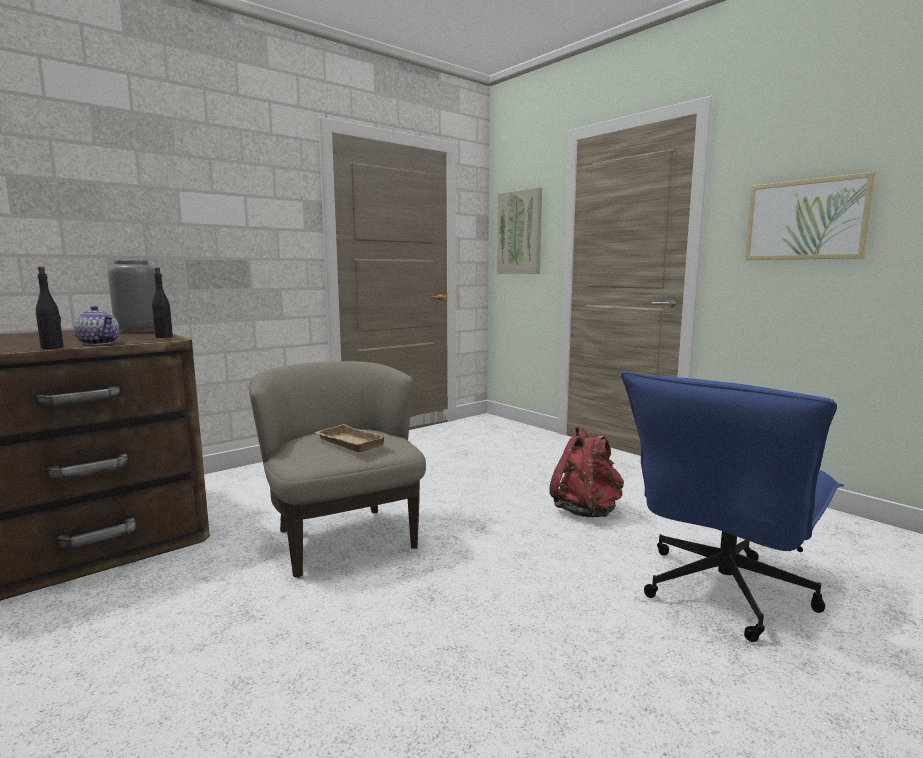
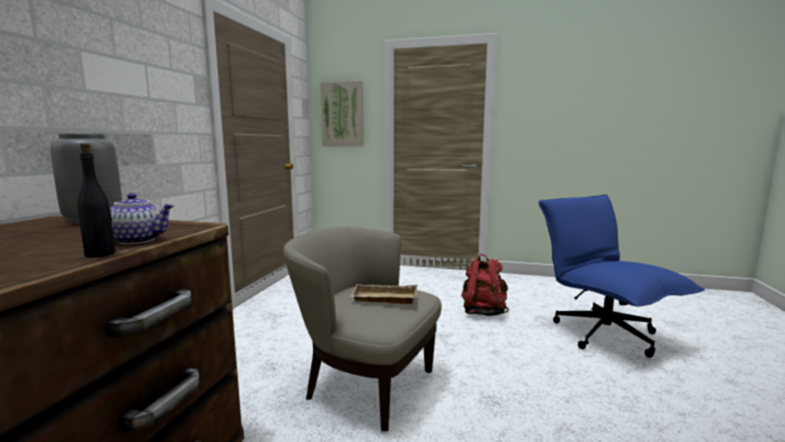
camera: 35 degrees left, 0 degrees up
(164, 337) = (177, 224): black bottle -> none
(725, 589) = (606, 335): blue office chair -> blue office chair turned 150 degrees clockwise
(806, 220) = (557, 115): picture -> none

